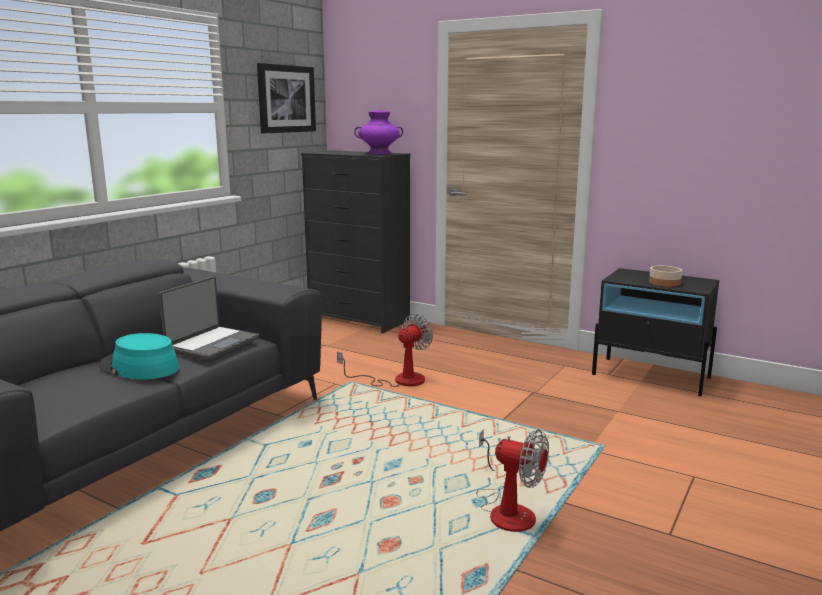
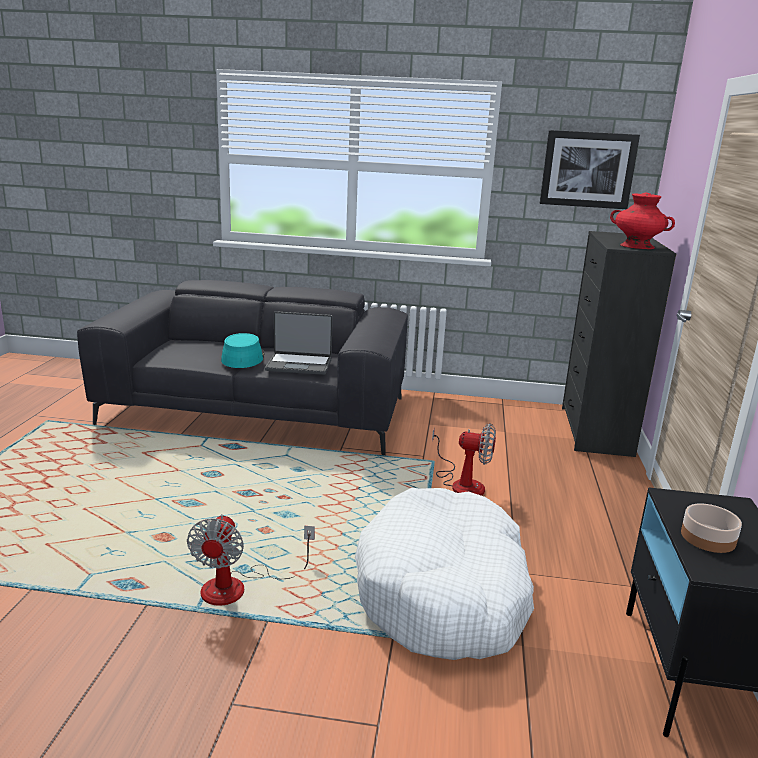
camera: 65 degrees right, 5 degrees up
(379, 153) = (636, 246): purple vase -> red vase
(551, 422) = (444, 593): none -> white dog bed

